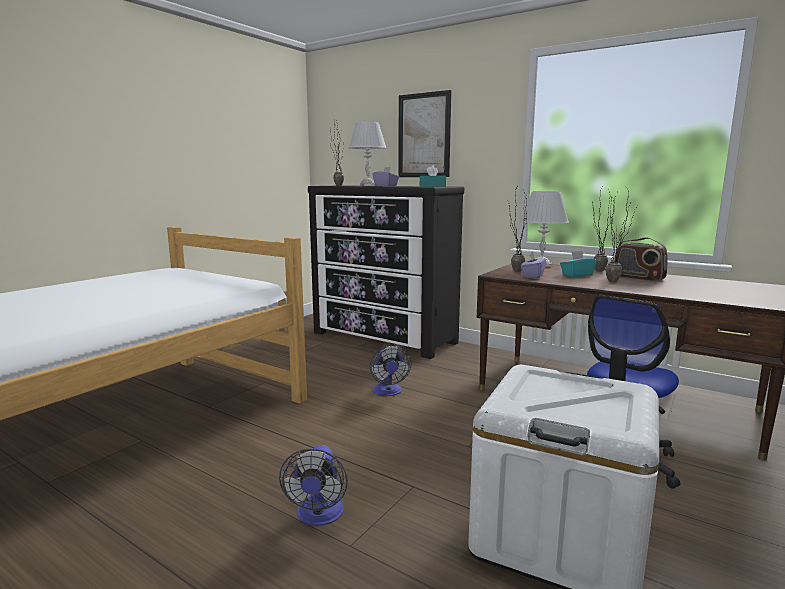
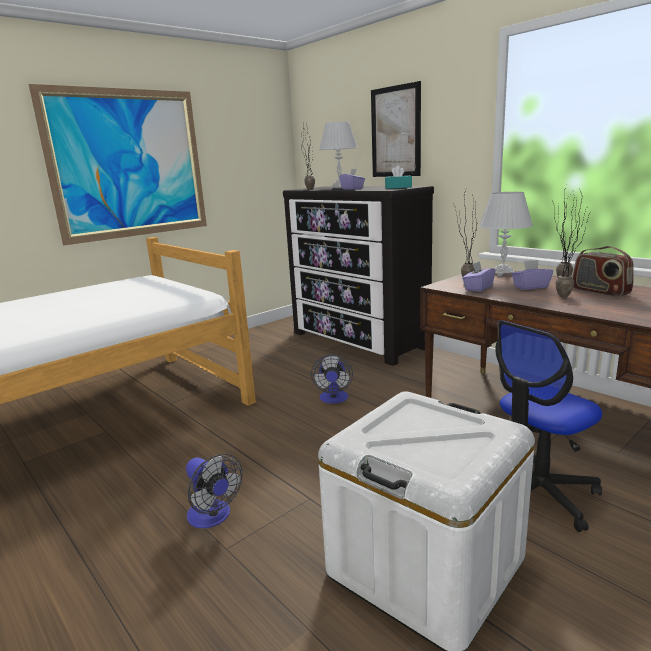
camera: 15 degrees right, 5 degrees up
(149, 147) = (129, 164): none -> picture
(319, 516) = (213, 517): fan -> fan turned 60 degrees counterclockwise
(577, 275) = (530, 287): turquoise tissue box -> purple tissue box

